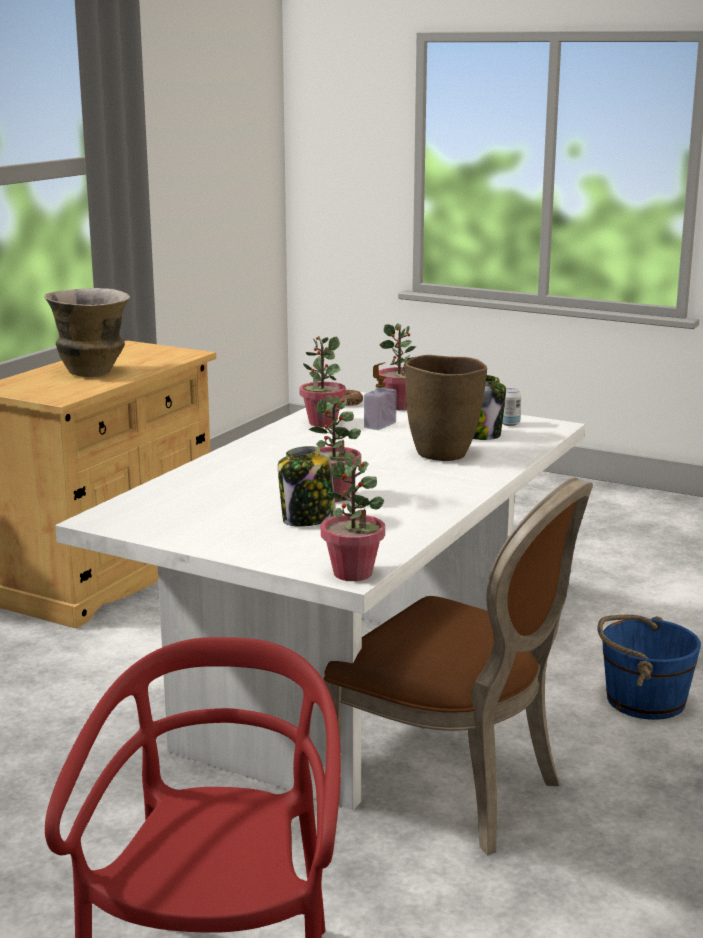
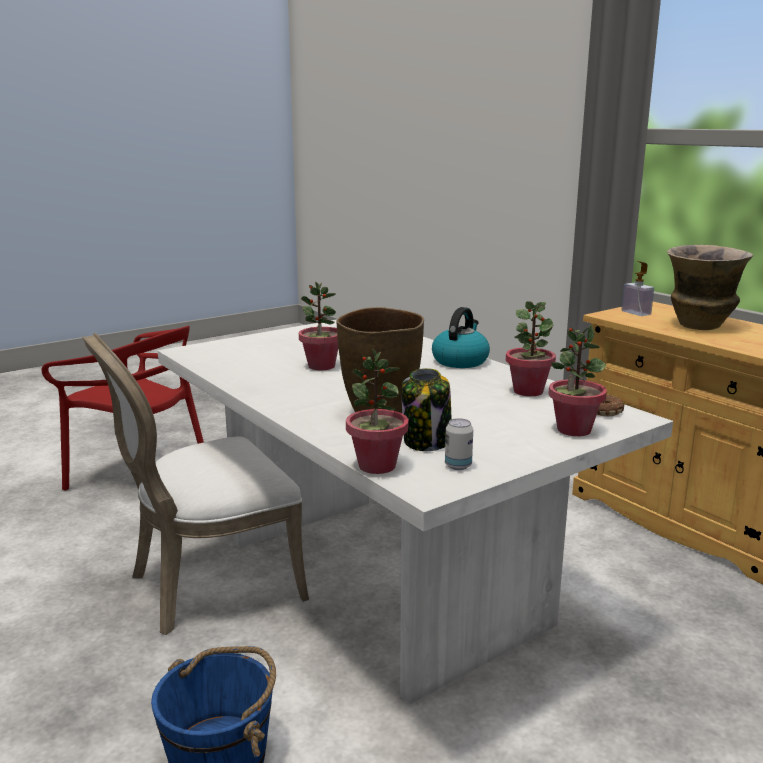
camera: 115 degrees right, 0 degrees up
(250, 450) = (460, 361): none -> kettle
(307, 520) = (286, 355): jar -> none
(353, 573) = (186, 351): potted plant -> potted plant (377, 466)
(380, 425) = (502, 409): soap dispenser -> soap dispenser (636, 313)
(455, 791) = (208, 585): brown chair -> white chair

